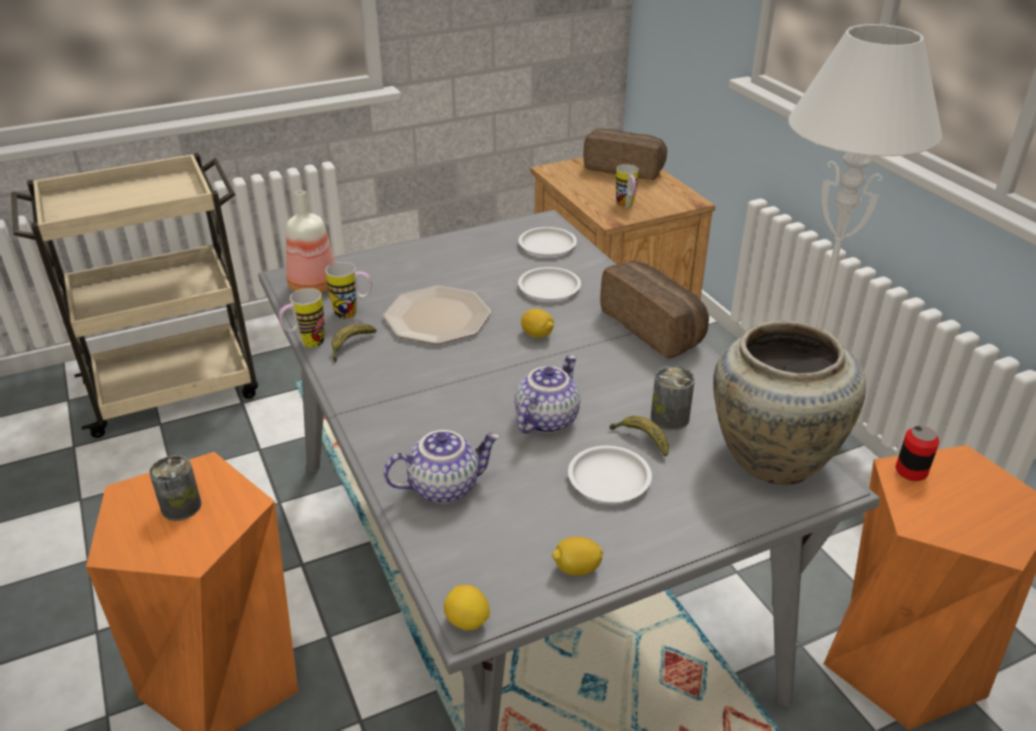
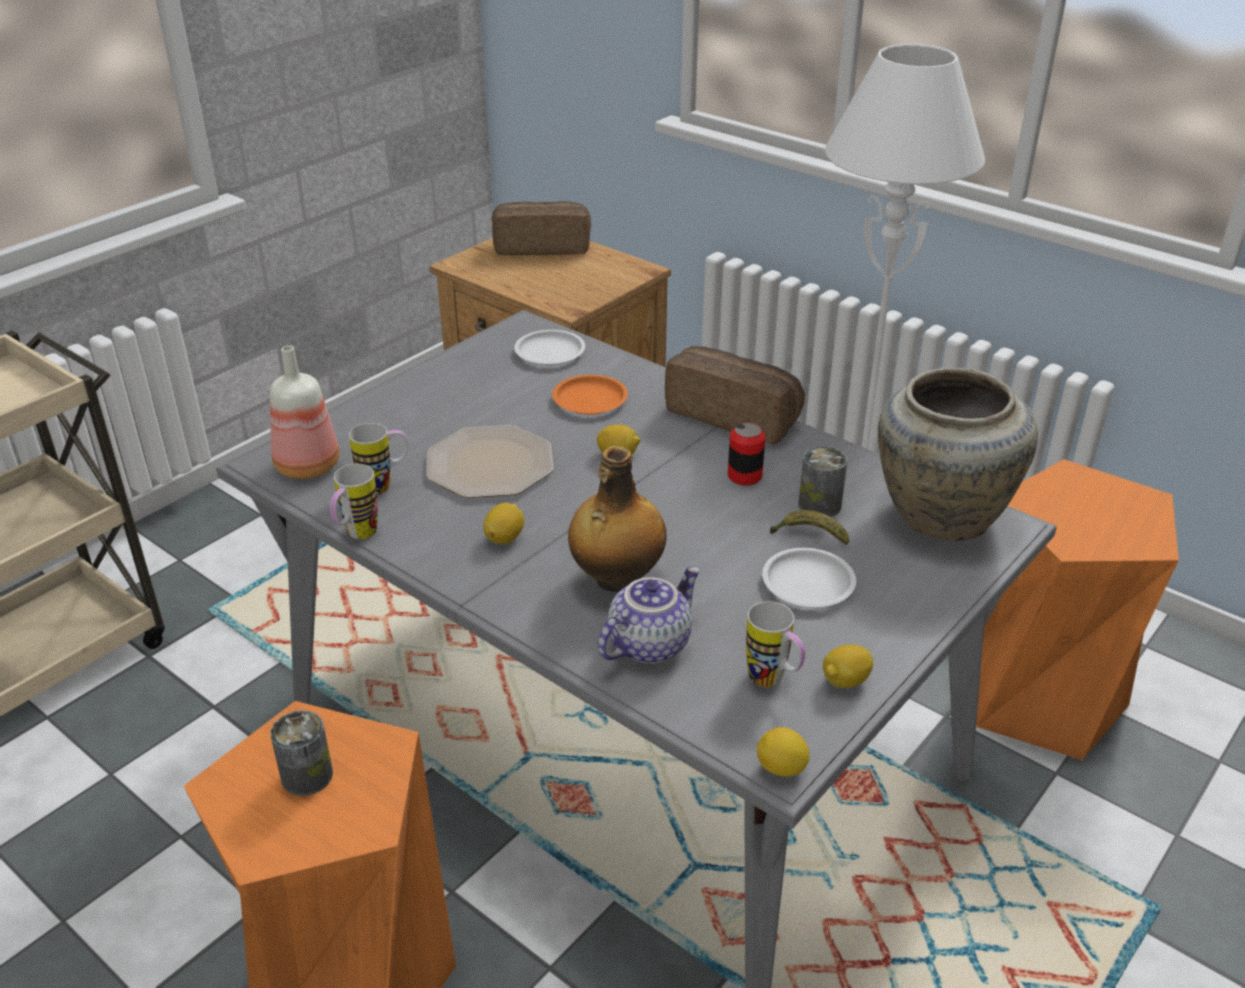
camera: 25 degrees left, 0 degrees up
(350, 346) = (414, 524): banana -> none
(404, 374) = (504, 538): none -> lemon
(460, 429) = (616, 579): none -> bottle
(545, 419) = (698, 542): teapot -> none
(549, 287) = (589, 400): white plate -> orange plate
(626, 206) = (576, 290): mug -> mug (773, 682)
(911, 471) = (1034, 498): can -> can (744, 476)

